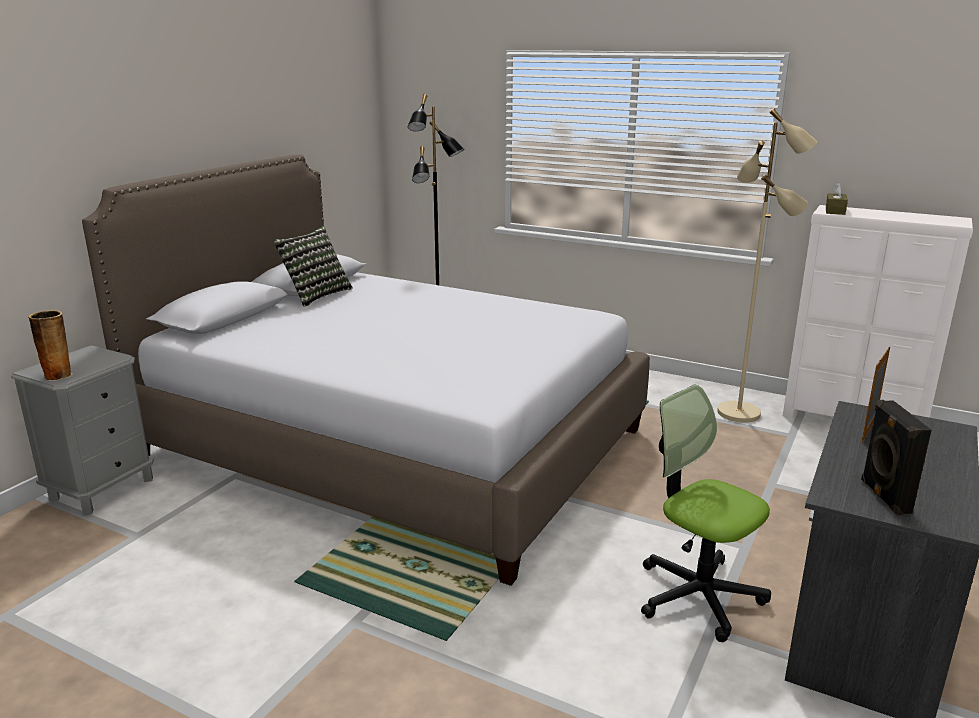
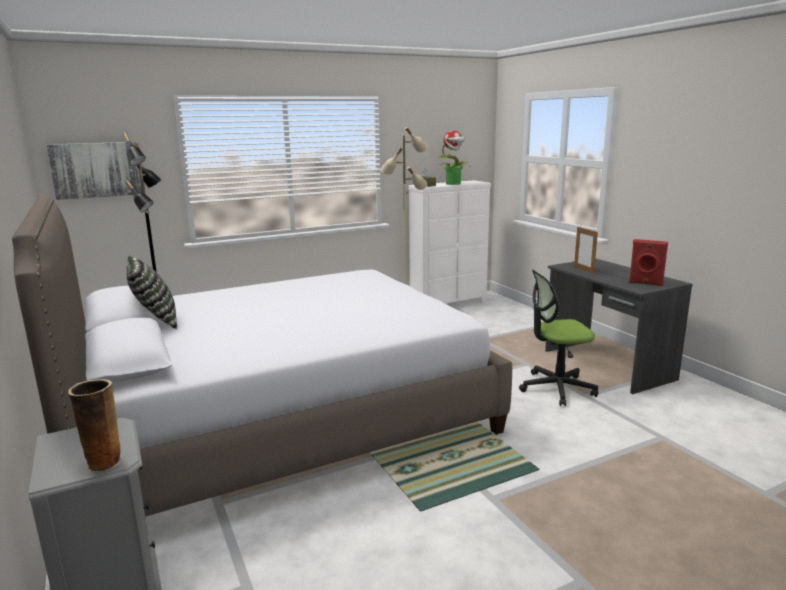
camera: 55 degrees left, 5 degrees down
(429, 130) = (97, 170): none -> picture
(883, 497) = (645, 283): black speaker -> red speaker
(893, 217) = (454, 184): none -> potted plant

